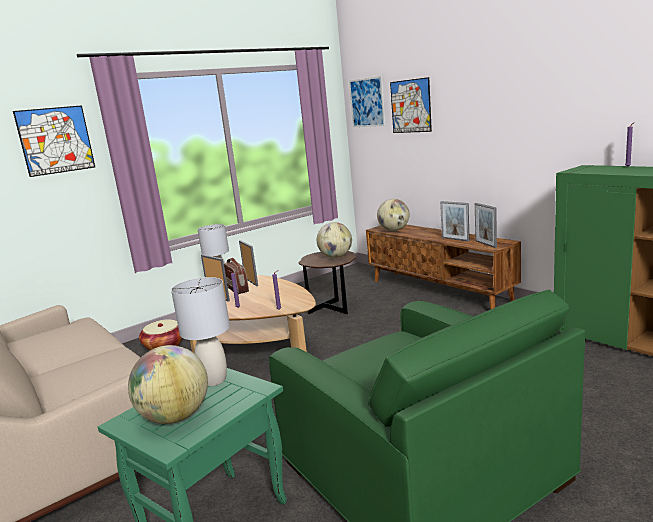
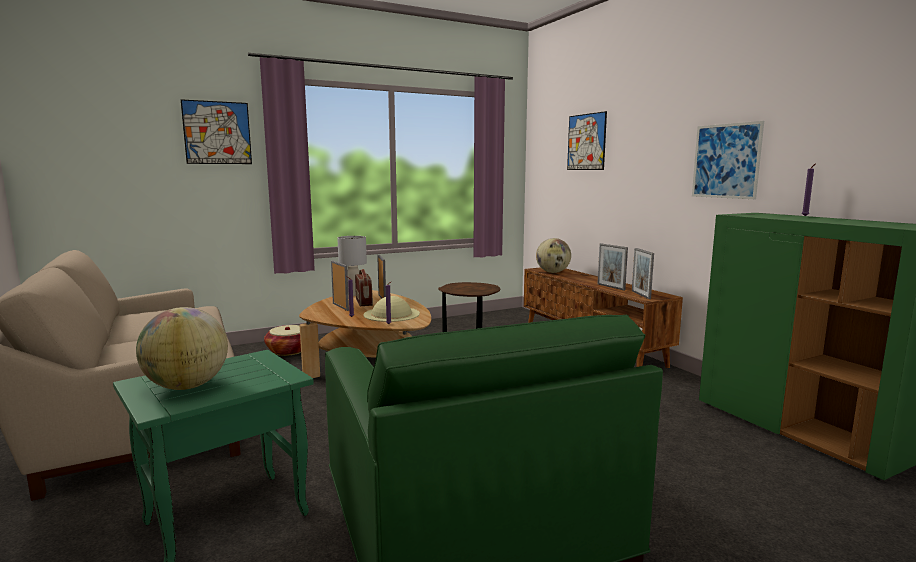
camera: 10 degrees right, 5 degrees down
(214, 380) = (254, 362): grey table lamp -> none
(273, 298) = (392, 314): none -> beige hat
(336, 257) = (478, 288): globe -> none
(367, 102) = (546, 137): picture -> picture (726, 161)

